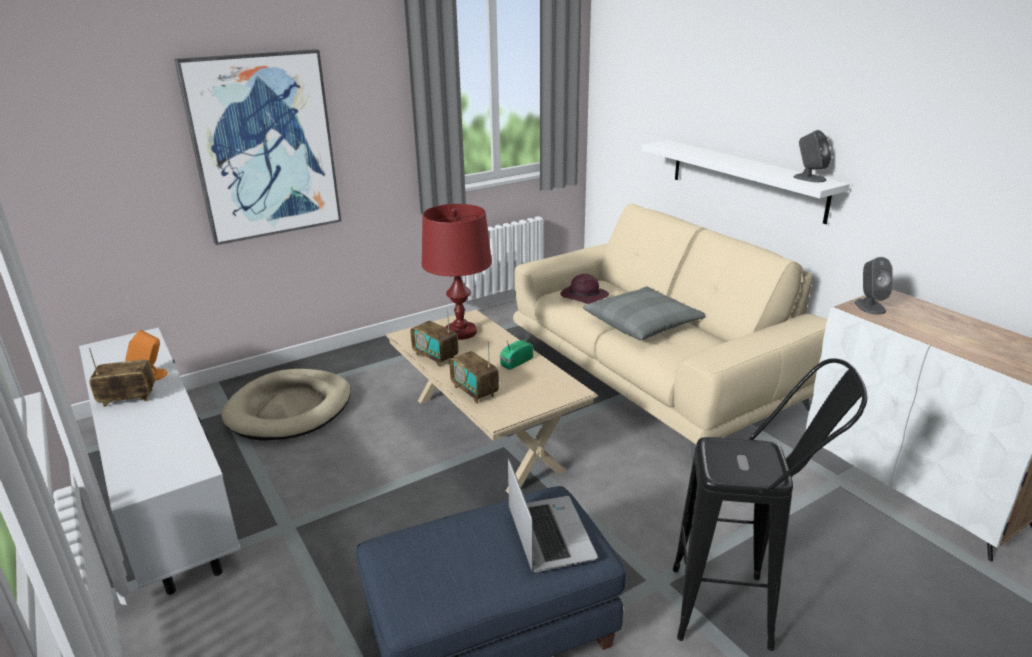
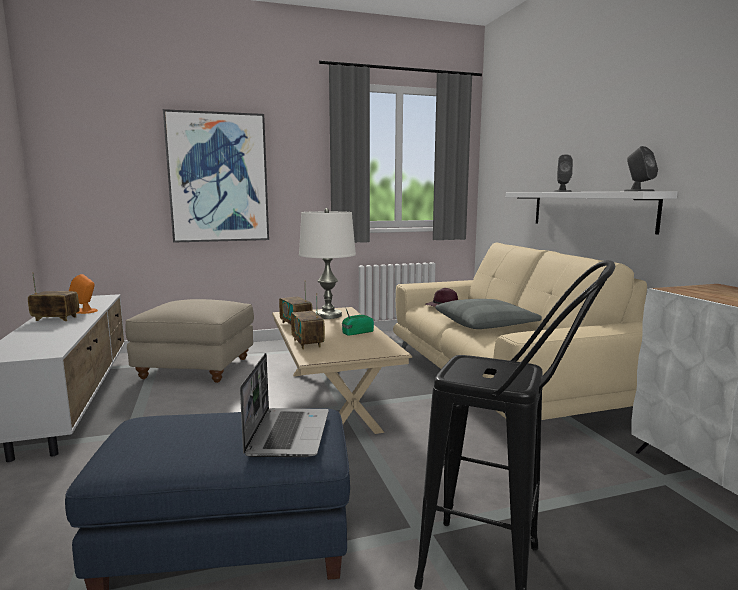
camera: 15 degrees right, 15 degrees down
(290, 409) = (197, 368): beige dog bed -> beige ottoman
(460, 332) = (328, 315): red table lamp -> white table lamp
(869, 306) = (692, 289): grey speaker -> grey speaker (562, 191)

